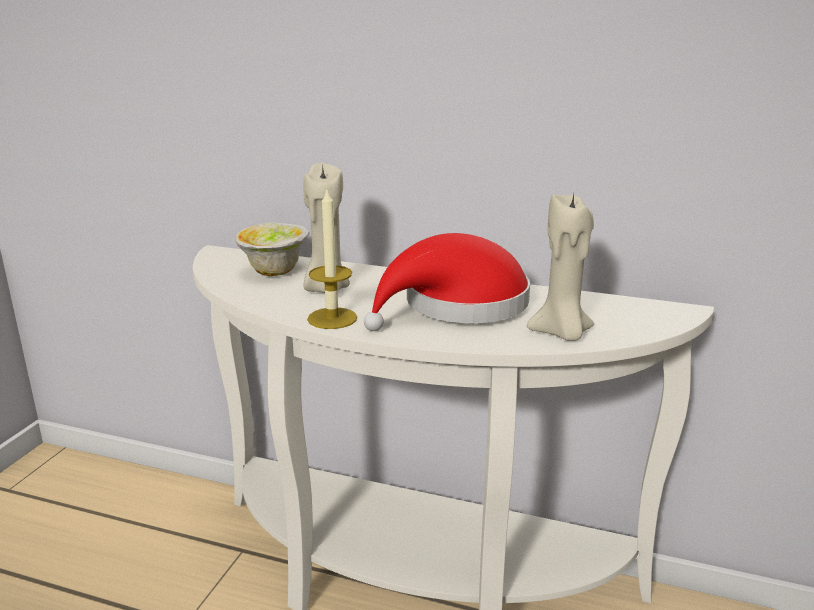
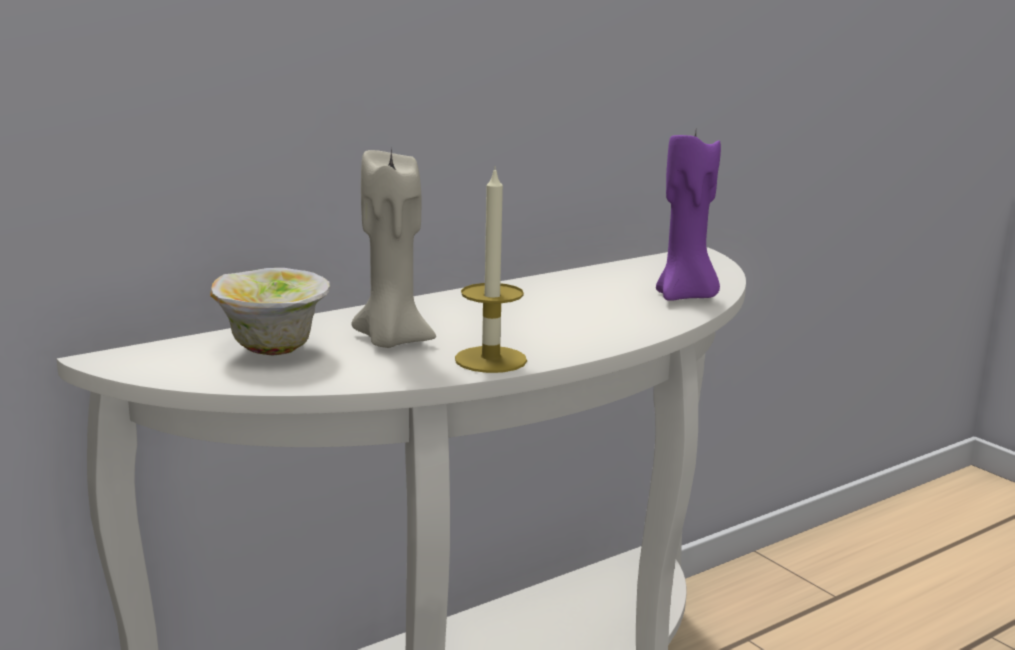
camera: 55 degrees left, 5 degrees down
(457, 306) = (555, 308): red hat -> none
(561, 333) = (685, 297): beige candle -> purple candle

